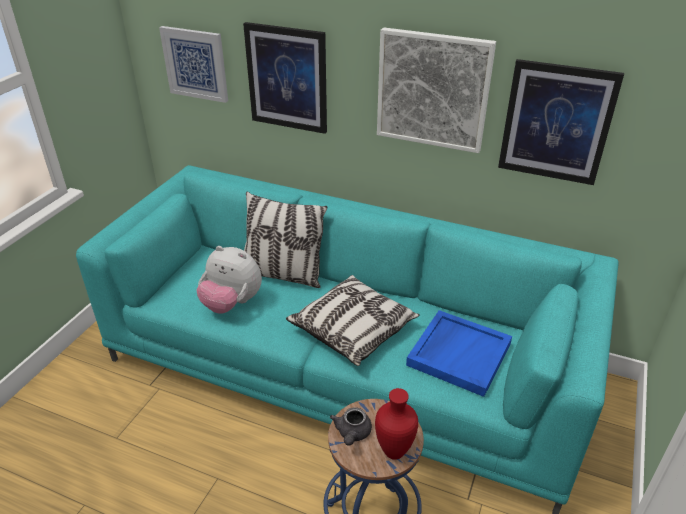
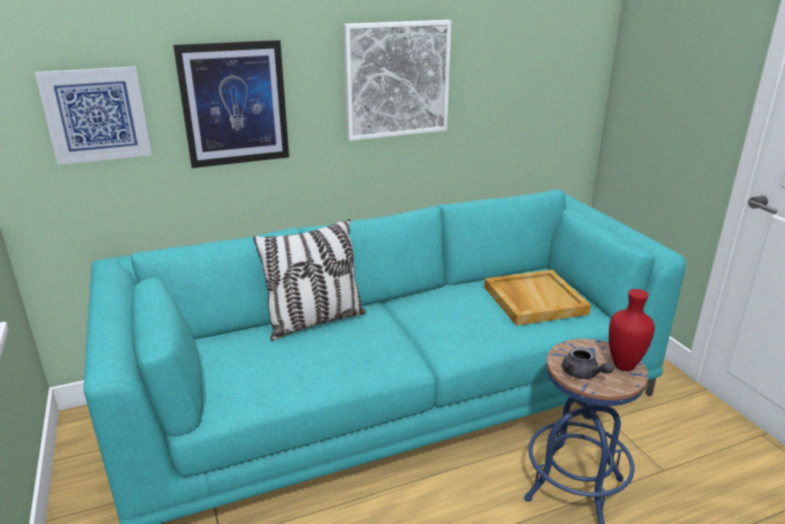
camera: 45 degrees left, 10 degrees down
(232, 303) = (305, 365): plush toy -> none
(353, 330) = (440, 327): pillow -> none
(458, 353) = (533, 300): blue tray -> beige tray
(556, 122) = (500, 85): picture -> none

